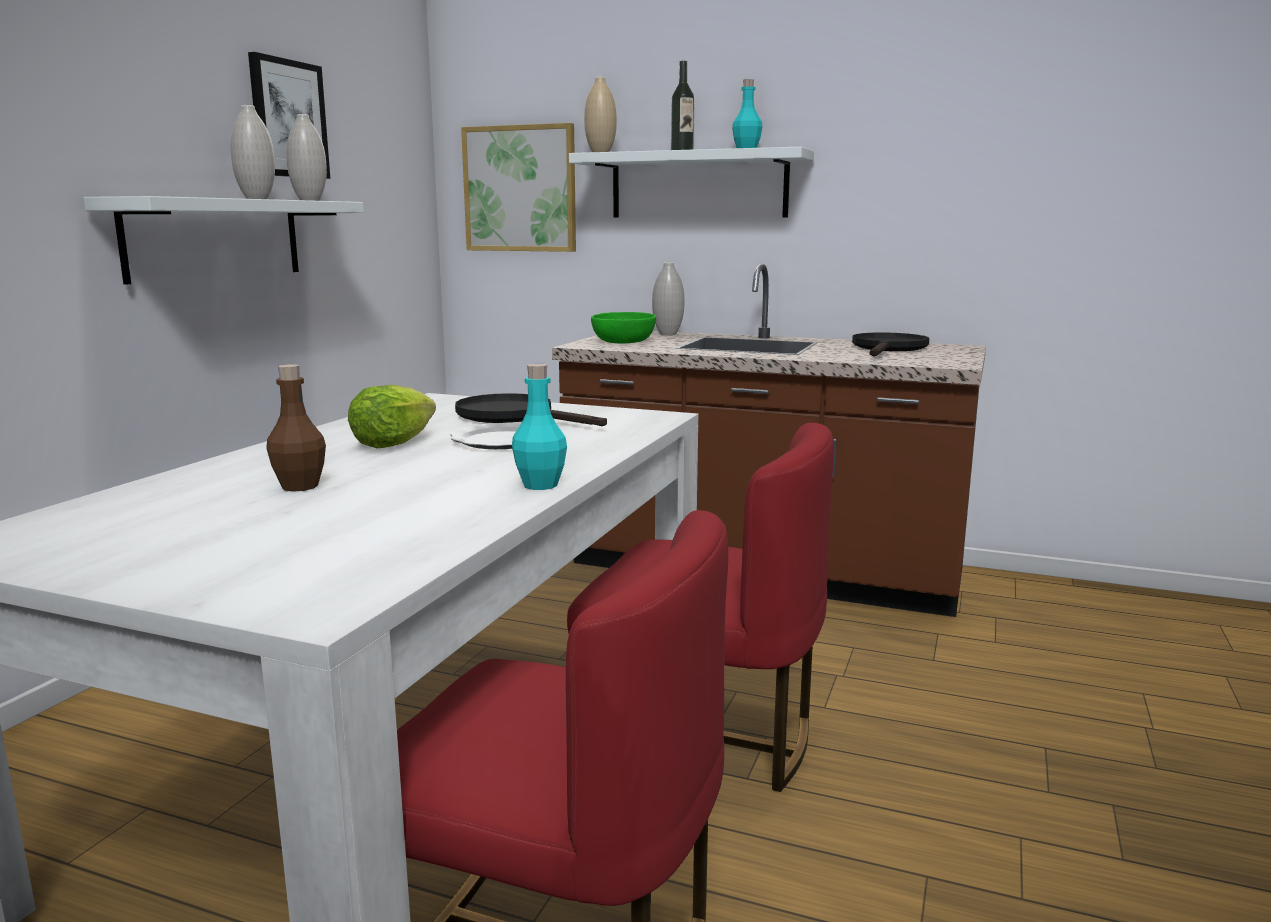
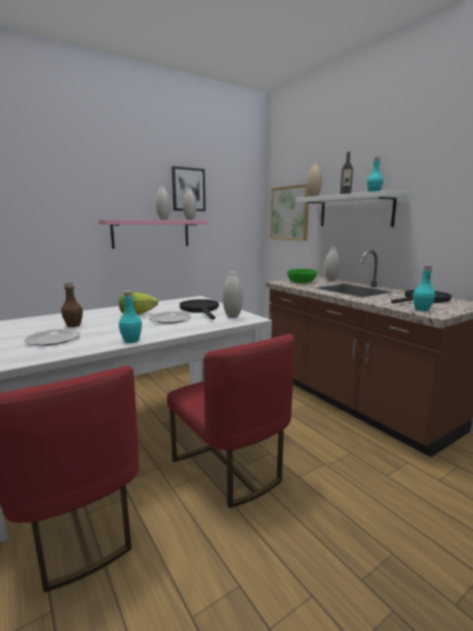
camera: 35 degrees right, 0 degrees up
(215, 239) = (151, 233): white shelf -> pink shelf
(346, 516) = (54, 339): none -> plate
(615, 418) = (232, 317): none -> white vase
(924, 361) = (422, 309): none -> turquoise bottle

